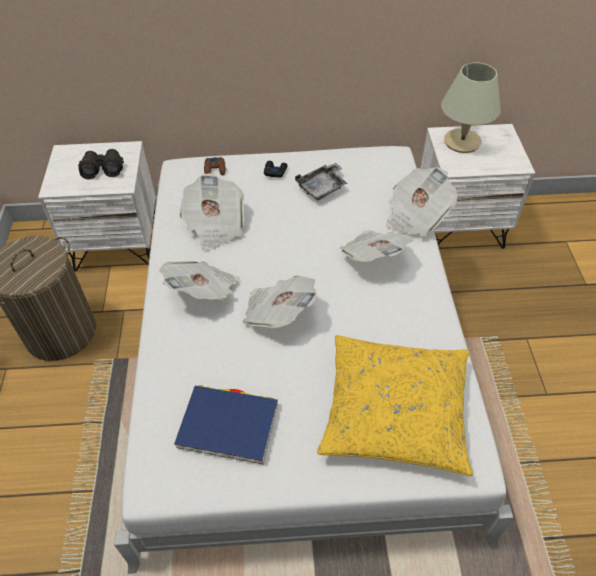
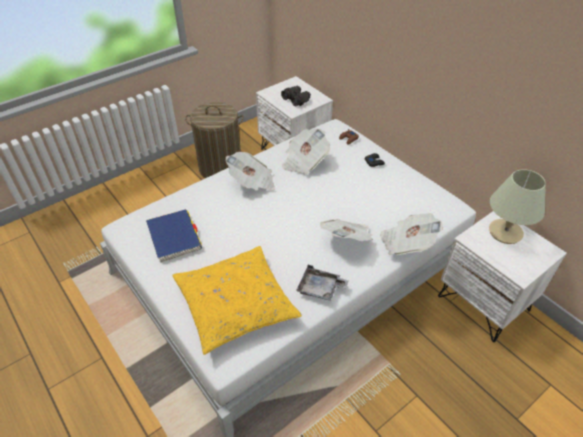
camera: 55 degrees right, 5 degrees down
(278, 313) = (263, 218): newspaper -> none
(322, 187) = (382, 188): grey tray -> grey tray (320, 289)

